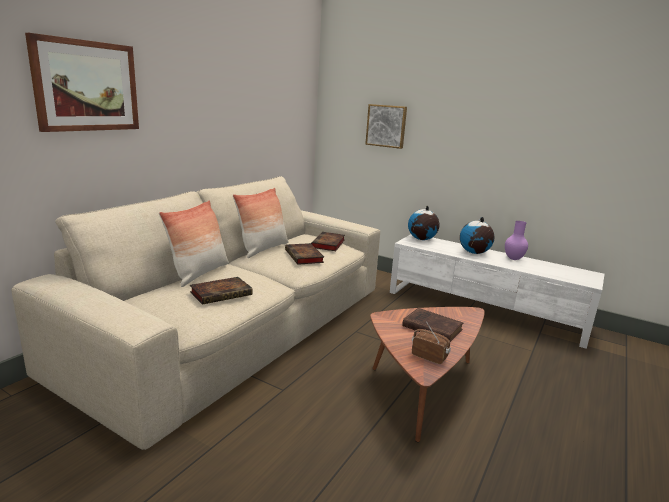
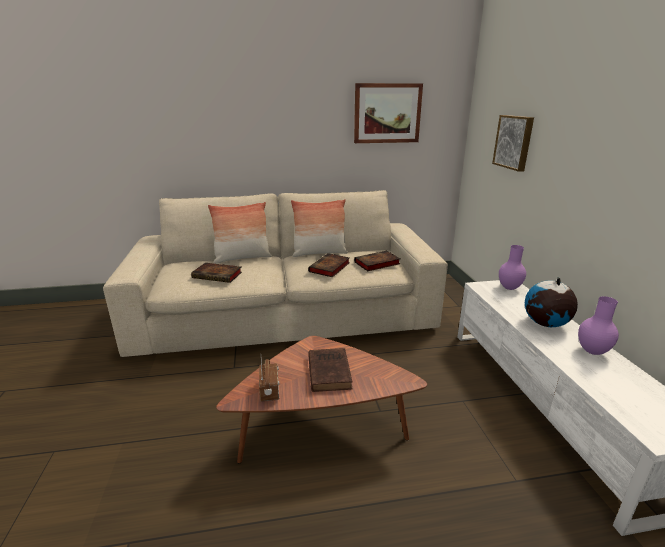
camera: 50 degrees right, 5 degrees up
(87, 86) = (194, 110): picture -> picture (387, 113)
(421, 239) = (508, 288): globe -> purple vase

